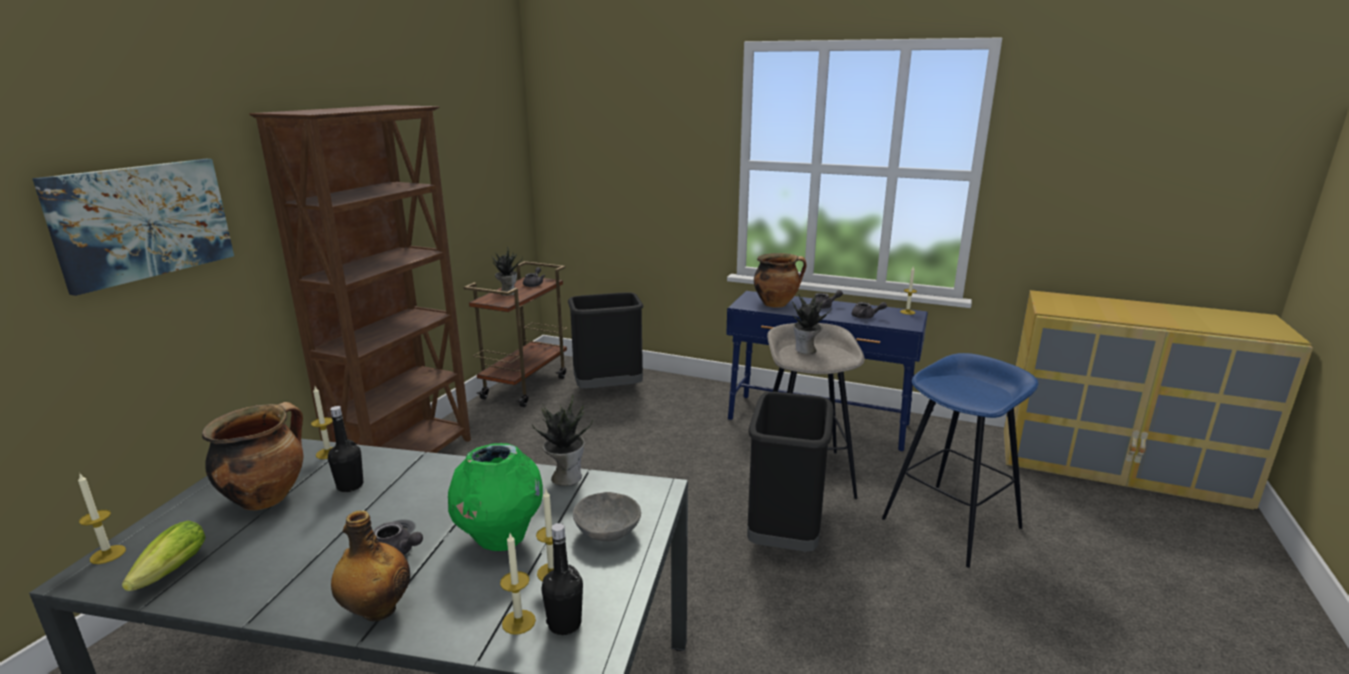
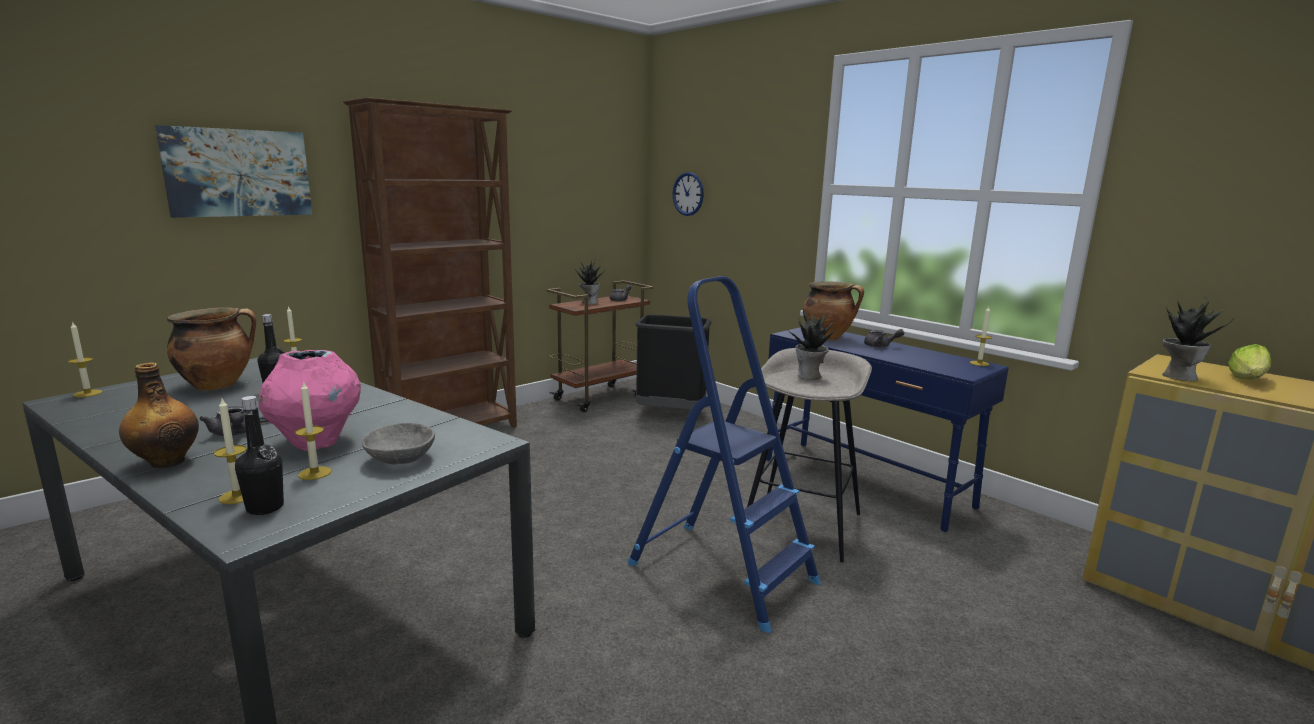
camera: 25 degrees right, 5 degrees down
(168, 575) = (96, 411): lettuce -> lettuce (1247, 380)
(499, 539) = (316, 443): green vase -> pink vase
(565, 477) = (431, 417): potted plant -> potted plant (1177, 376)
(586, 168) = (688, 194): none -> wall clock
(783, 536) = (723, 573): black trash can -> blue step ladder
(866, 317) = (918, 360): grey teapot -> none
(952, 523) = (944, 618): blue stool -> none

